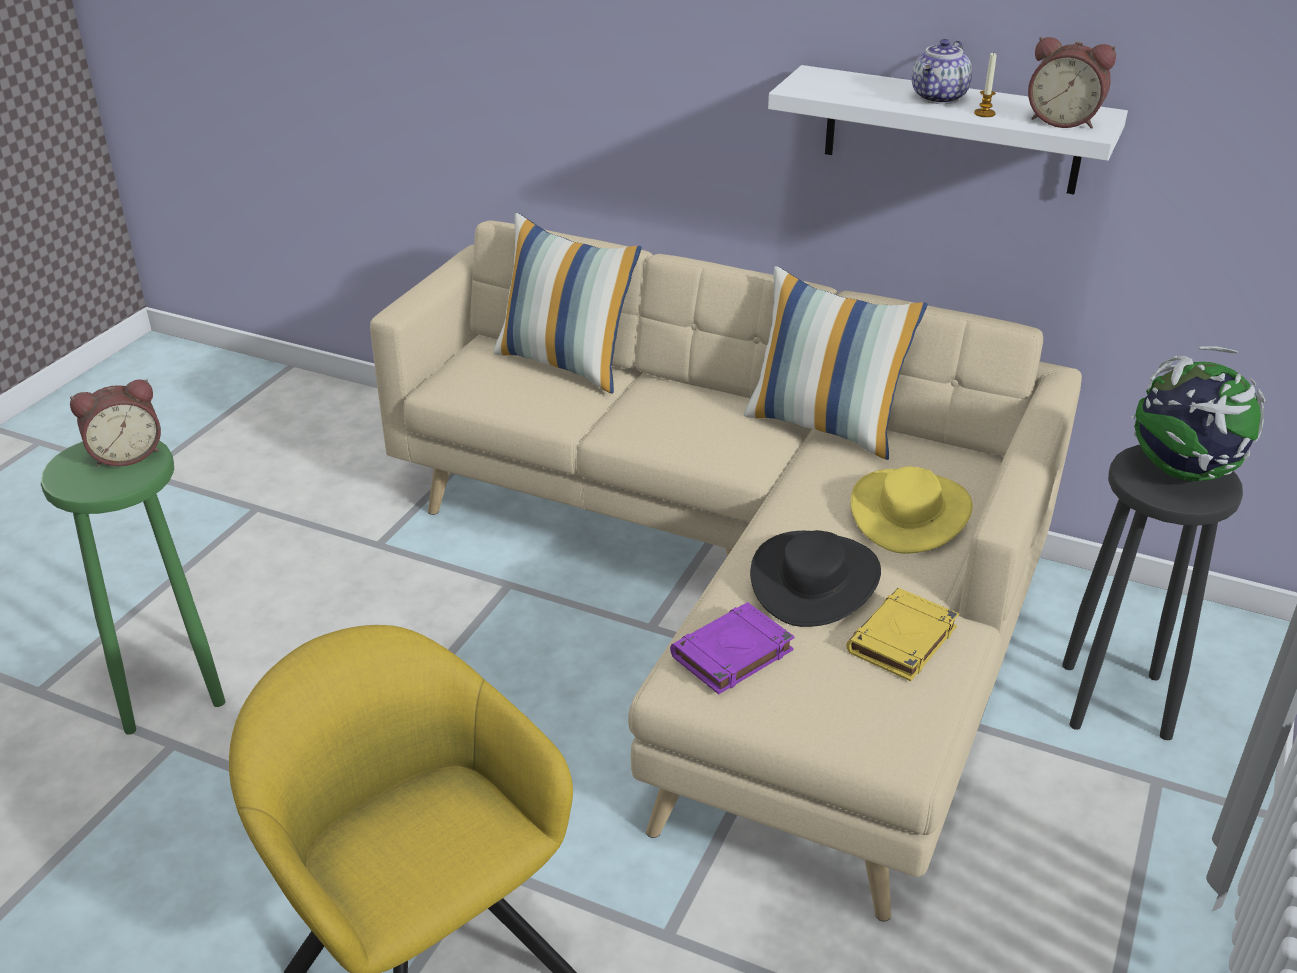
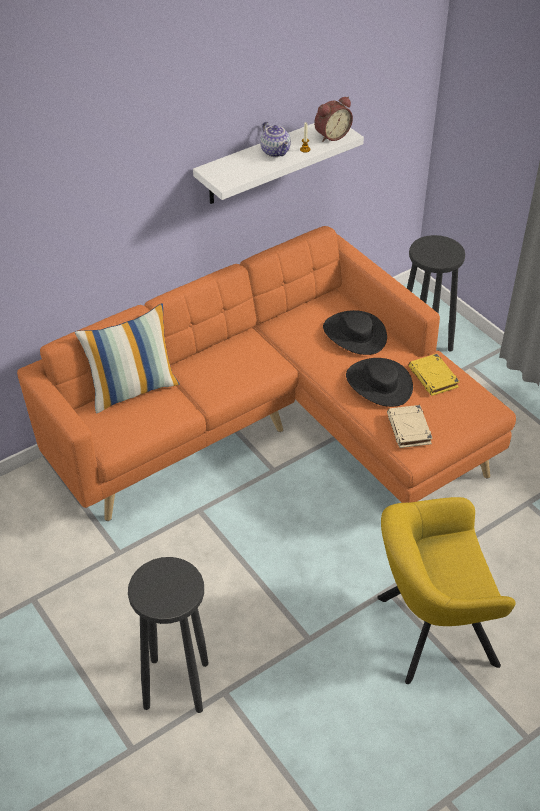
camera: 60 degrees left, 10 degrees up
(126, 454) = (160, 575): alarm clock -> none
(169, 689) = (176, 683): green stool -> black stool
(731, 654) = (409, 429): purple book -> beige book
(740, 603) = (281, 432): beige sofa -> orange sofa
(825, 426) = (269, 327): pillow -> none
(910, 512) = (354, 334): yellow hat -> black hat
(1184, 472) = (436, 247): globe -> none

